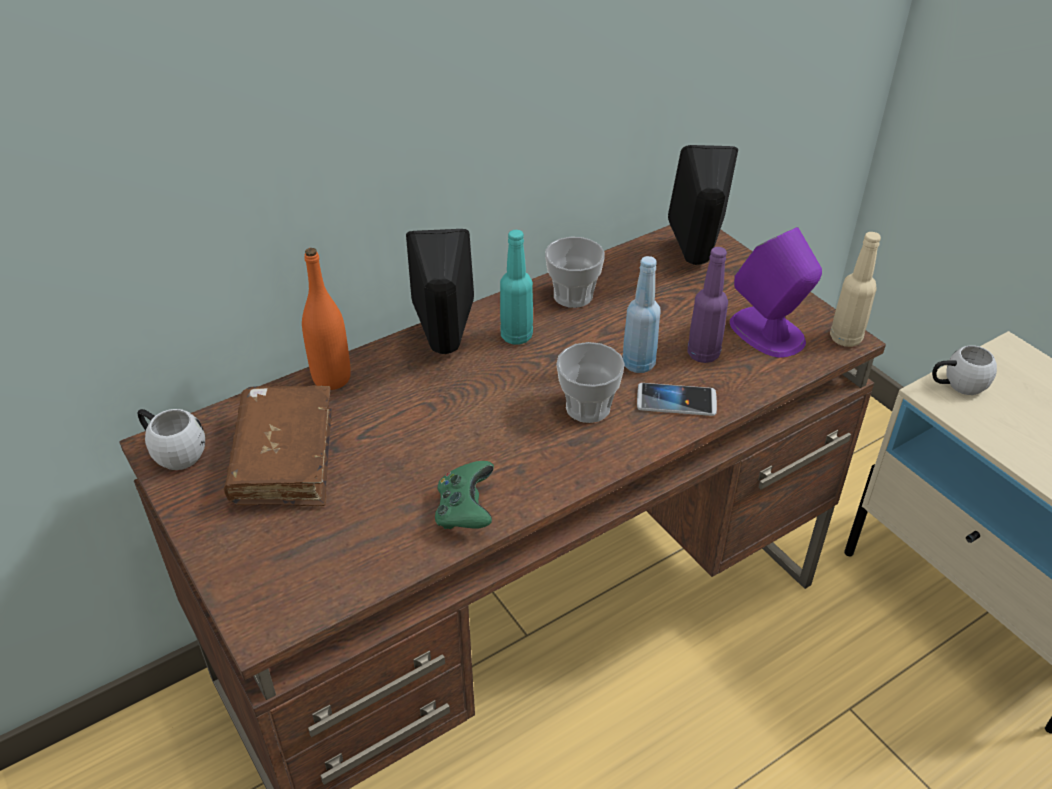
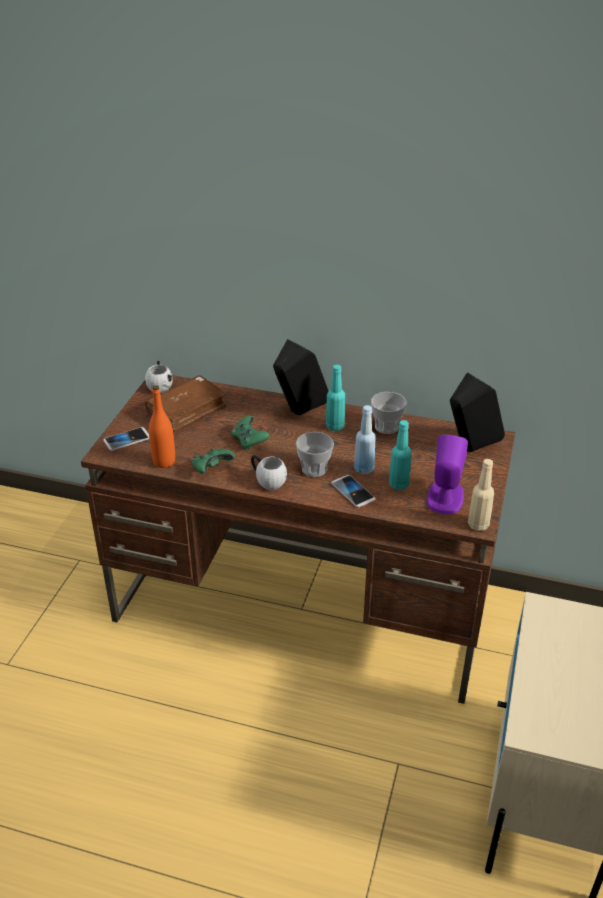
camera: 50 degrees right, 5 degrees down
(263, 573) = (127, 440): none -> phone
(332, 378) = (244, 396): orange bottle -> orange bottle (164, 461)
(447, 434) = (249, 441): none -> green game controller
(703, 354) = (398, 484): purple bottle -> turquoise bottle
(957, 385) = (562, 613): white mug -> white mug (267, 480)

